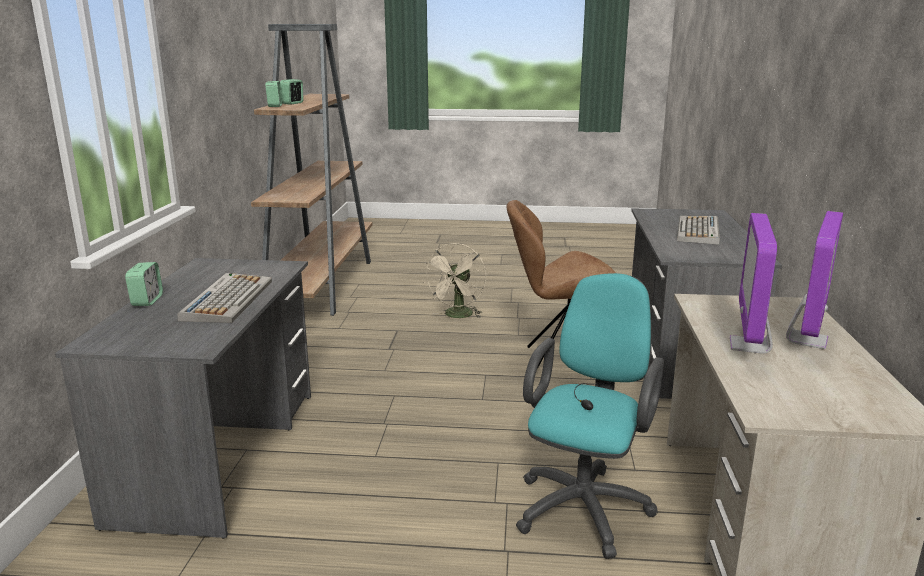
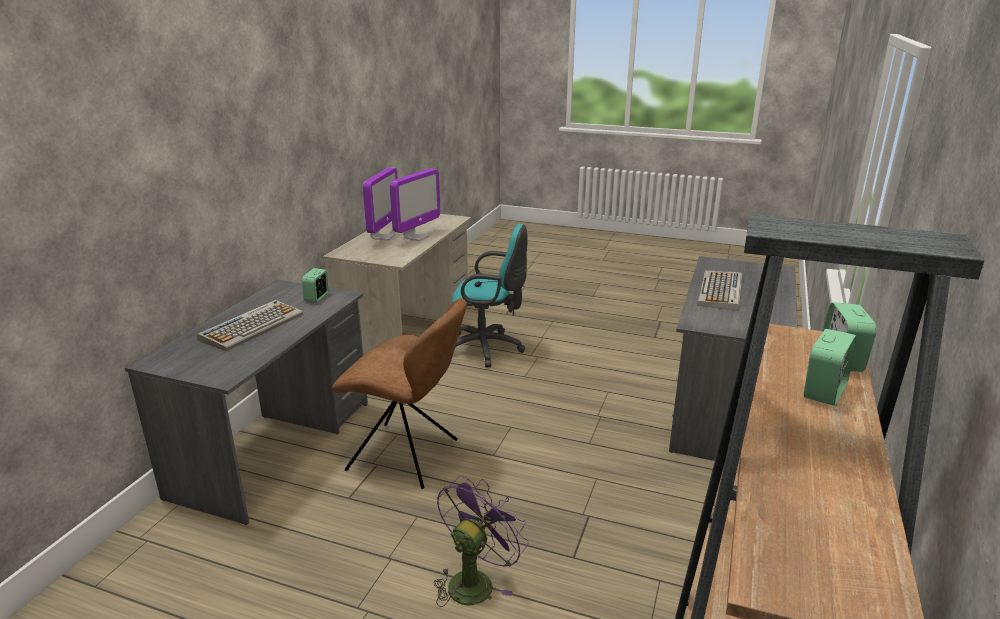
camera: 165 degrees left, 5 degrees up
(147, 301) = (783, 296): alarm clock -> alarm clock (317, 297)
(457, 316) = (475, 580): beige fan -> purple fan
(585, 505) = (487, 349): turquoise office chair -> turquoise office chair turned 120 degrees counterclockwise
(806, 340) = (383, 237): monitor -> monitor turned 150 degrees clockwise

